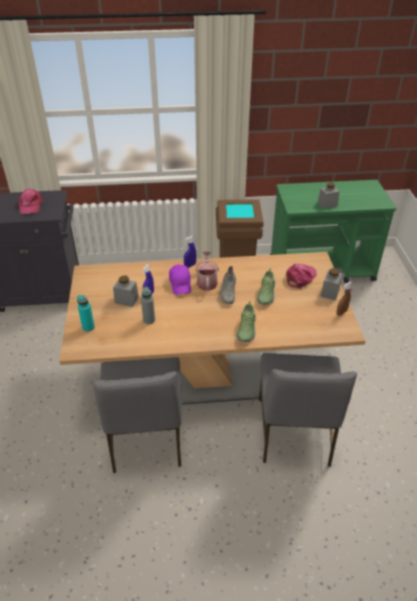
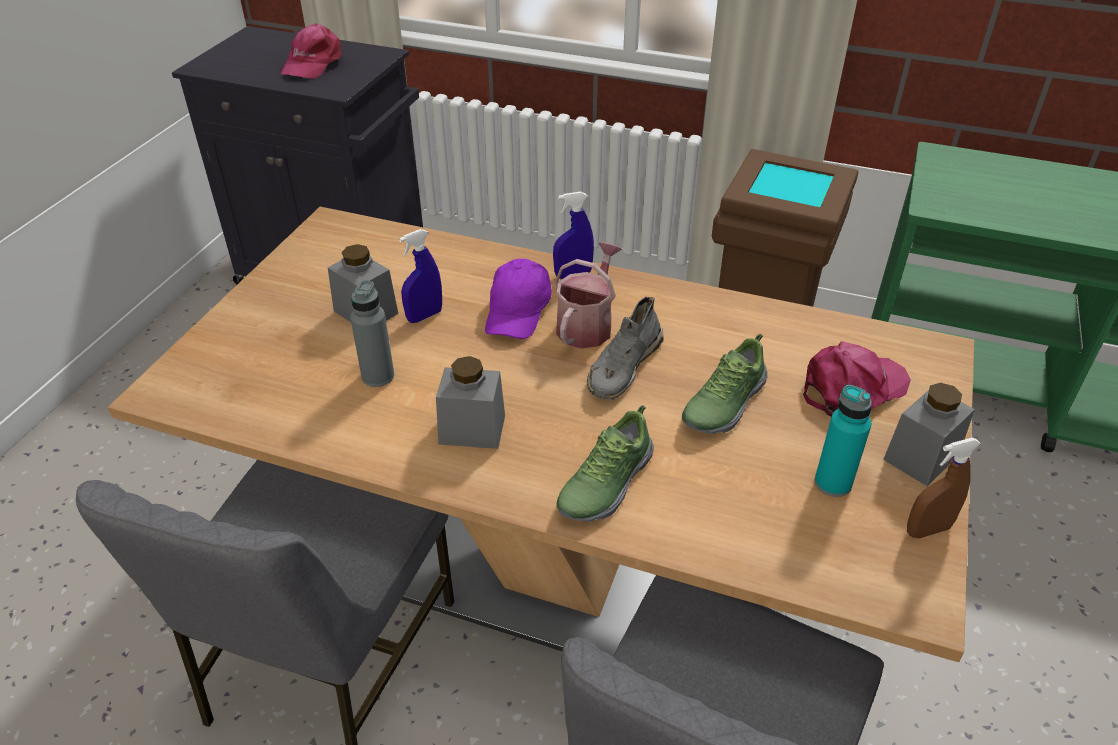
camera: 25 degrees right, 0 degrees up
(88, 327) = (232, 349): turquoise bottle -> turquoise bottle (832, 483)
(327, 204) = (1040, 217): grey jar -> grey jar (472, 429)

